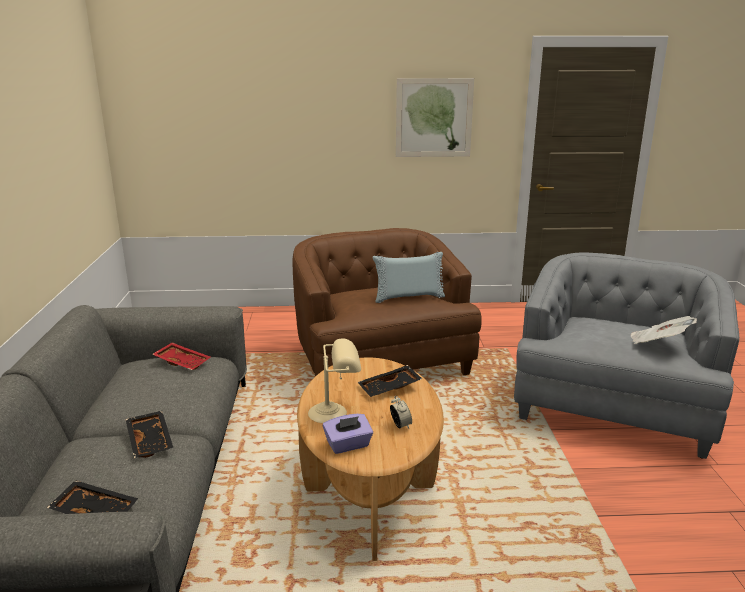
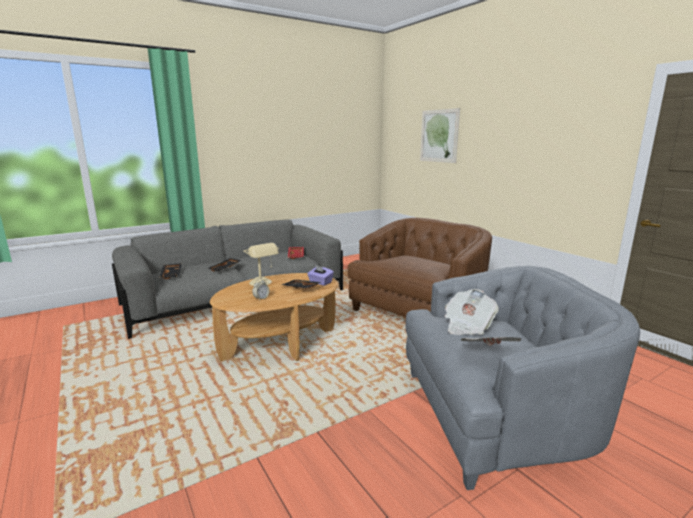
camera: 60 degrees right, 5 degrees down
(348, 445) = (232, 292): purple tissue box -> purple tissue box (320, 282)
(408, 297) = (422, 266): blue pillow -> none
(434, 118) = (550, 147): picture -> picture (439, 136)
(595, 332) = (467, 325): none -> newspaper

